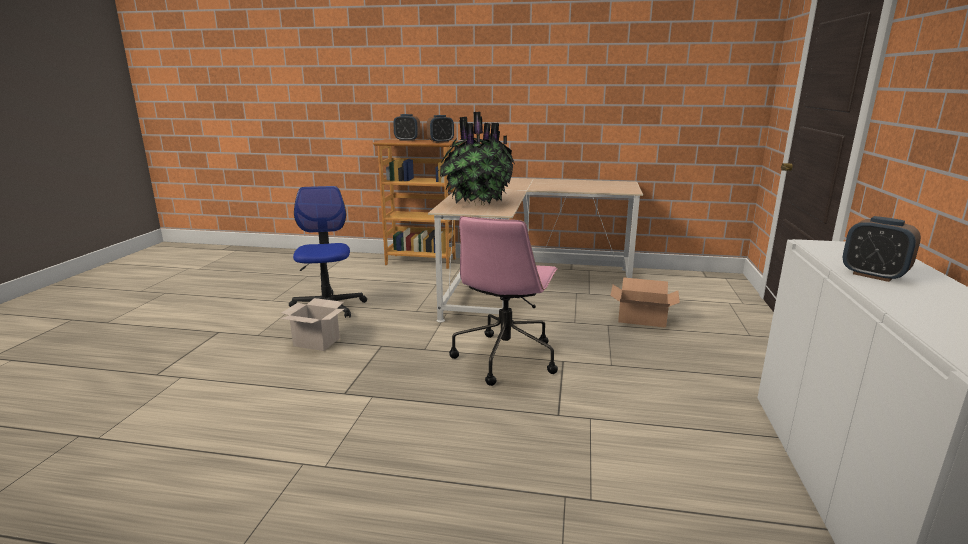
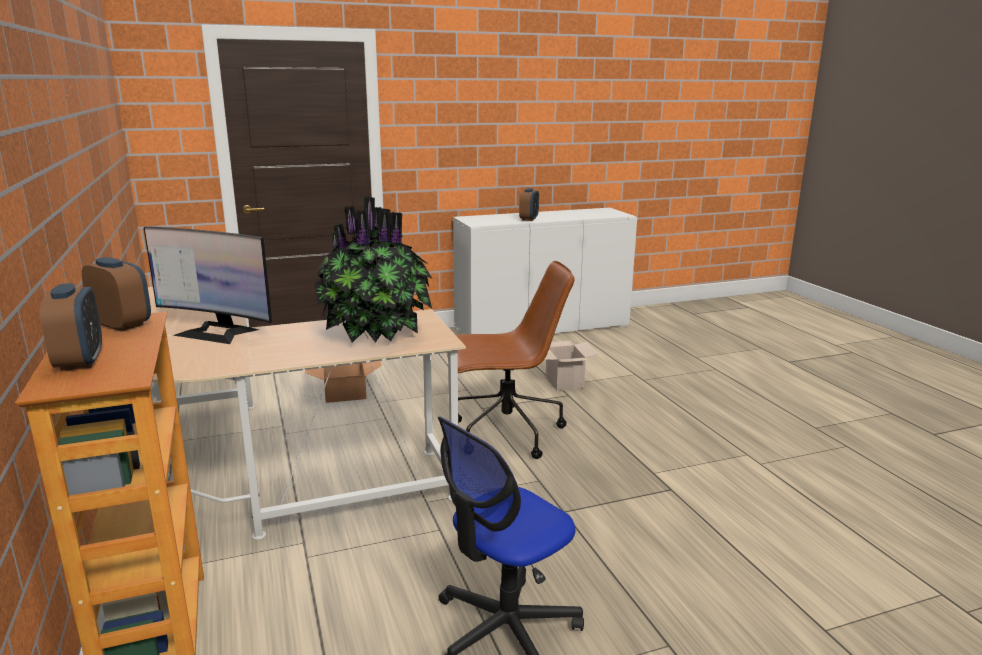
camera: 120 degrees left, 0 degrees up
(318, 342) = (613, 567): cardboard box -> cardboard box (563, 382)
(505, 357) = (504, 433): pink office chair -> brown office chair
(525, 186) = (217, 332): none -> monitor

